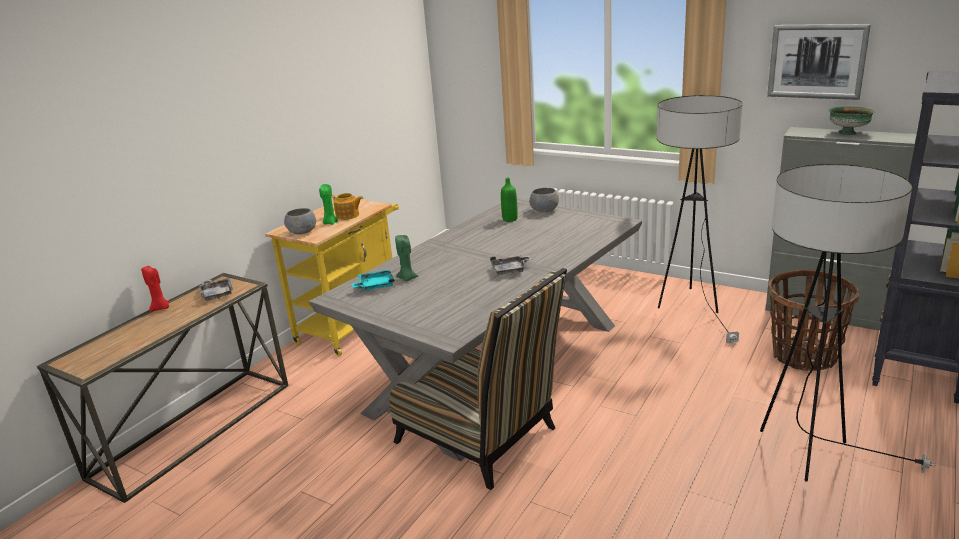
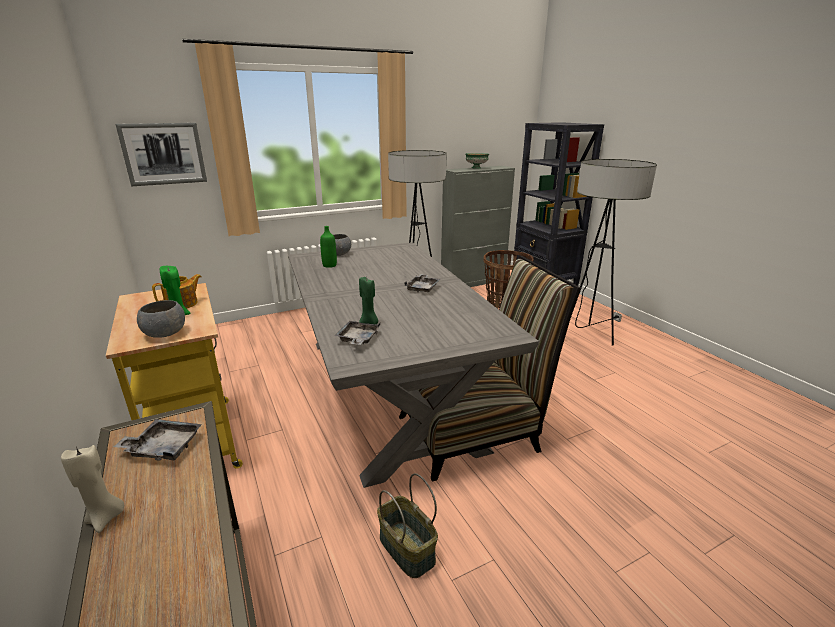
camera: 60 degrees left, 0 degrees up
(161, 308) = (106, 518): red candle -> beige candle
(314, 459) = (405, 549): none -> basket
(375, 285) = (358, 339): turquoise tray -> grey tray
(816, 61) = (450, 125): picture -> picture (163, 154)

